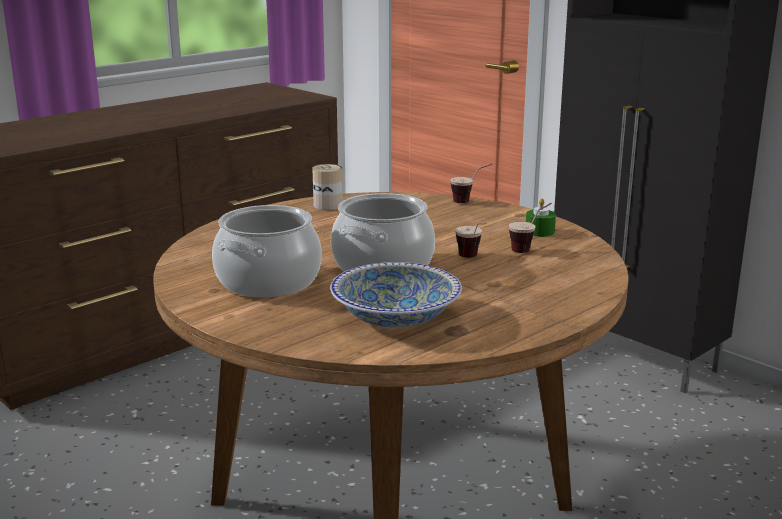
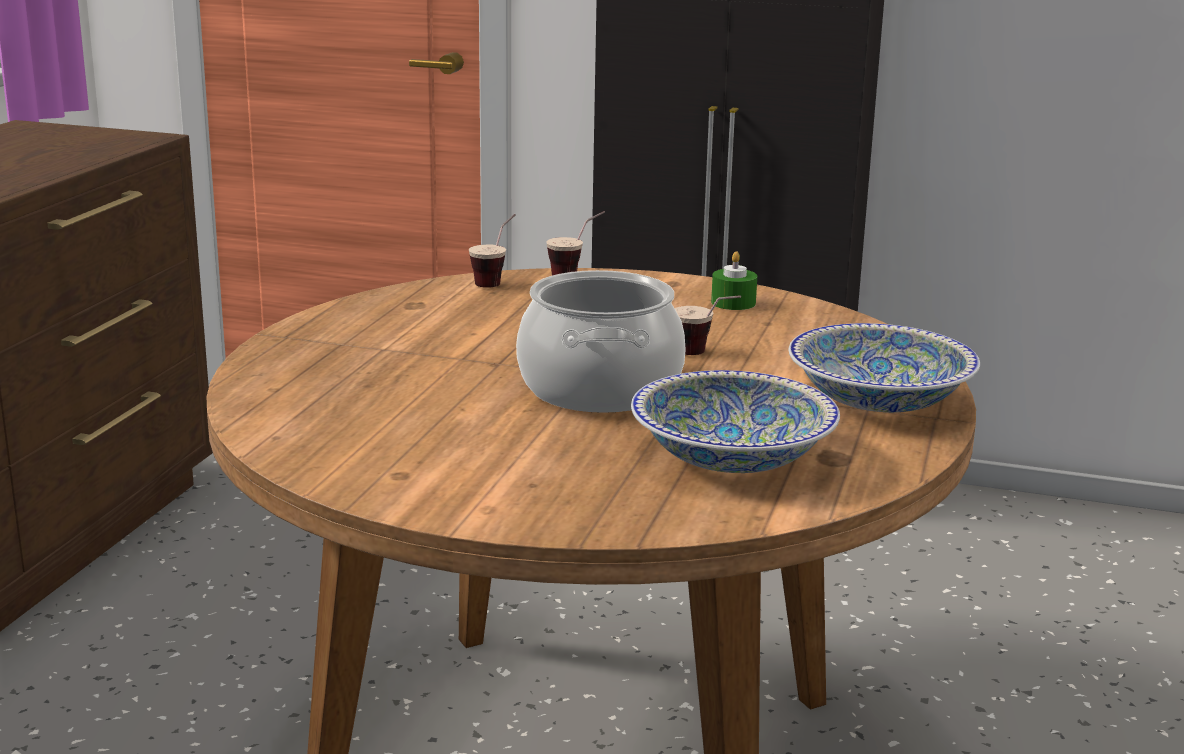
camera: 30 degrees left, 0 degrees up
(269, 281) = (467, 444): cooking pot -> none
(328, 205) = (374, 312): can -> none
(529, 248) = (755, 328): cup -> cup (496, 281)
(539, 304) = (879, 401): none -> bowl

